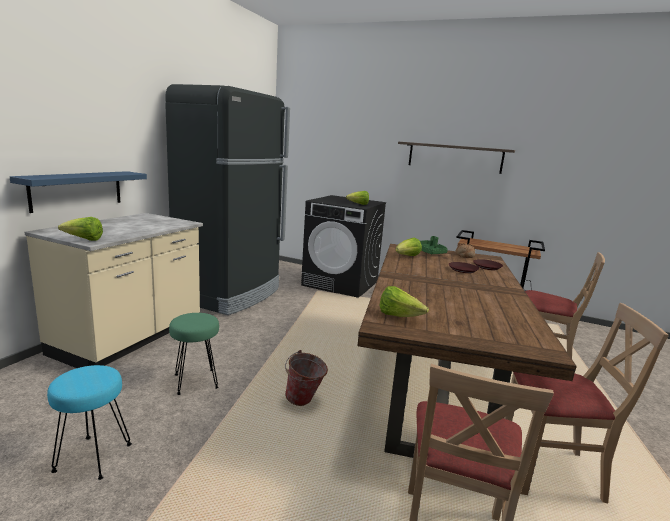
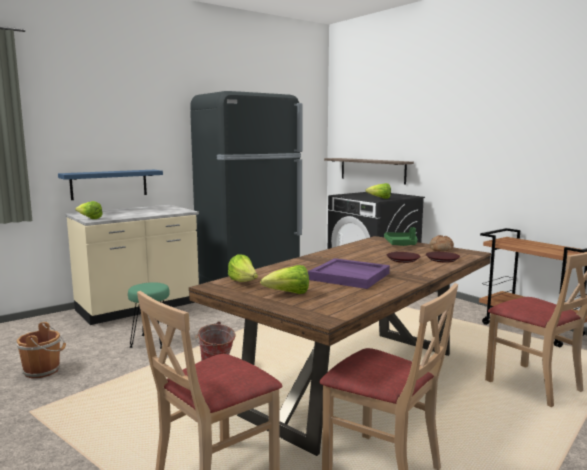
camera: 30 degrees right, 5 degrees down
(92, 457) = (43, 370): turquoise stool -> brown bucket
(407, 256) = (365, 246): lettuce -> lettuce (288, 294)
(454, 157) = (494, 140): shelf -> shelf (372, 170)
(465, 295) = (350, 276): none -> purple tray

